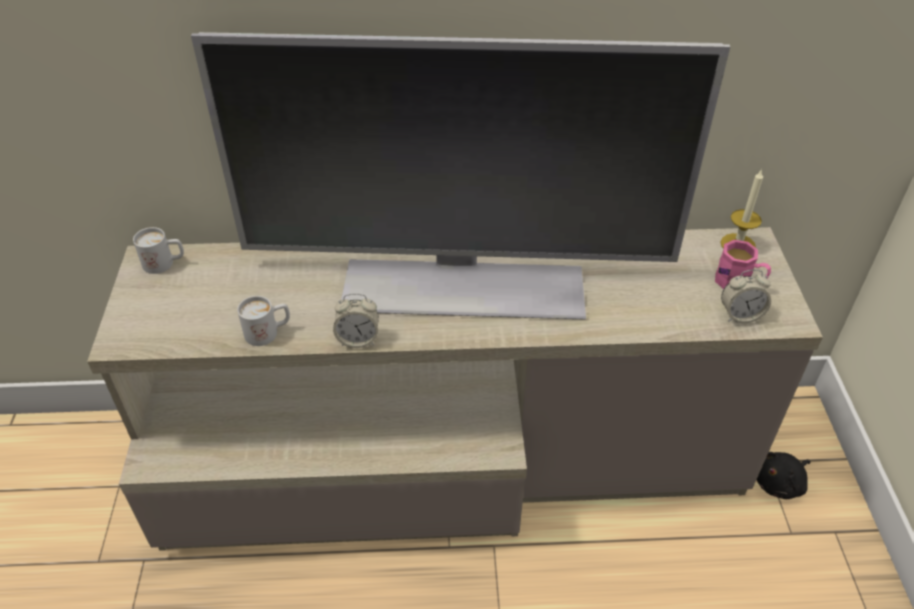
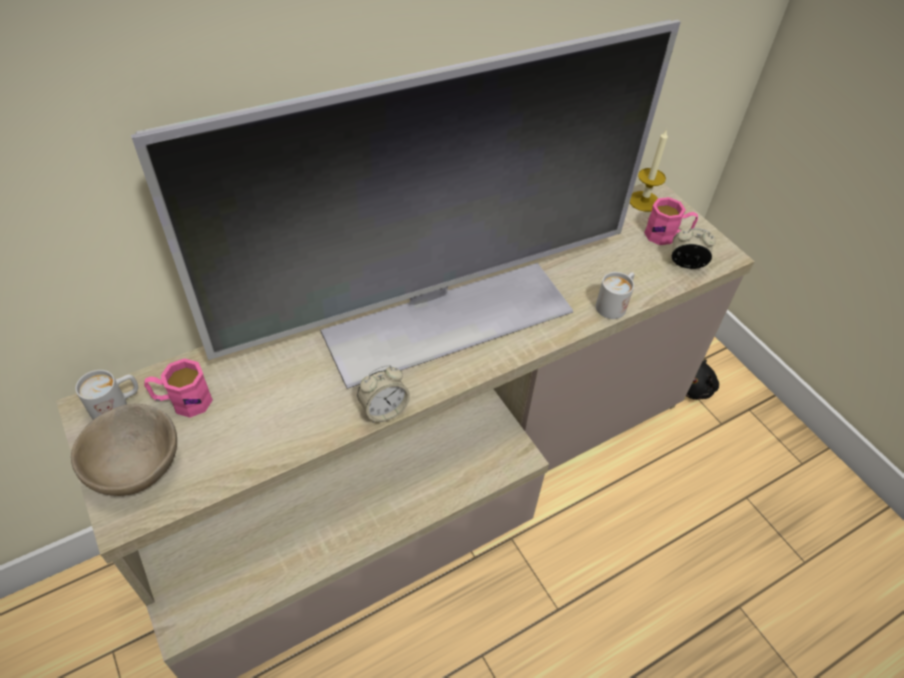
camera: 30 degrees left, 5 degrees up
(149, 312) = (137, 467): none -> beige bowl
(211, 277) = (183, 401): none -> pink mug
(268, 332) = (287, 438): white mug -> white mug (614, 304)
(740, 315) = (686, 264): alarm clock -> alarm clock turned 135 degrees counterclockwise

